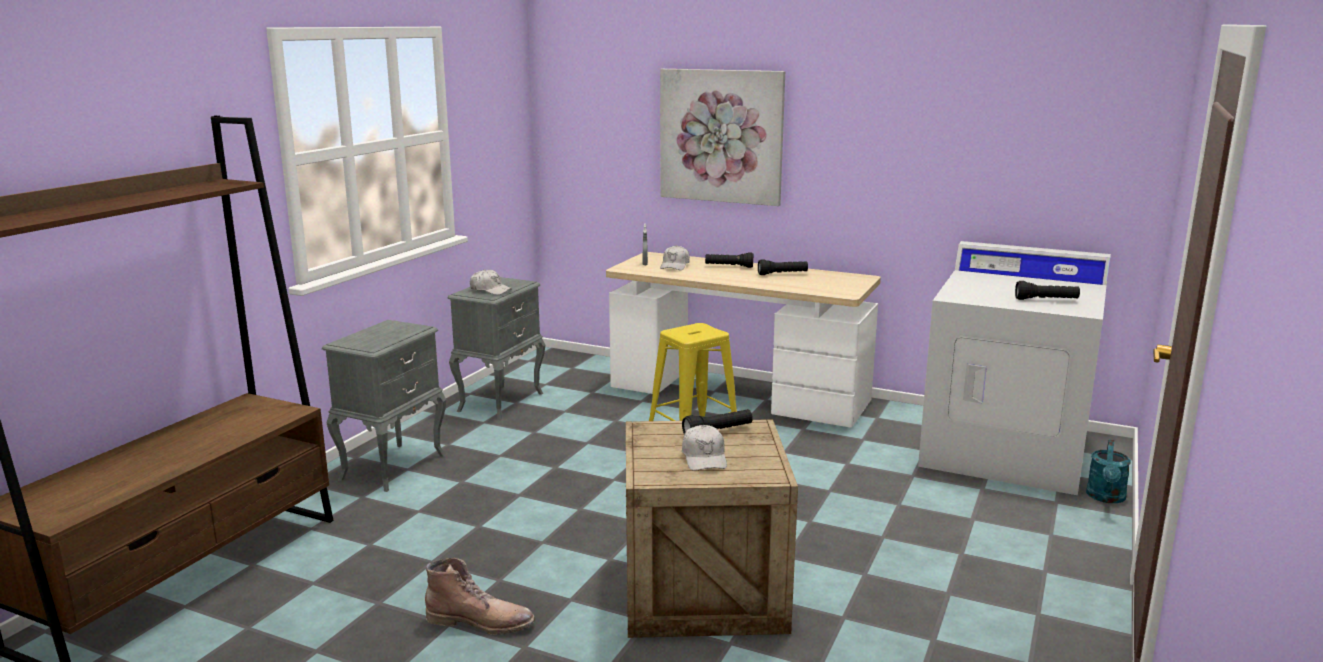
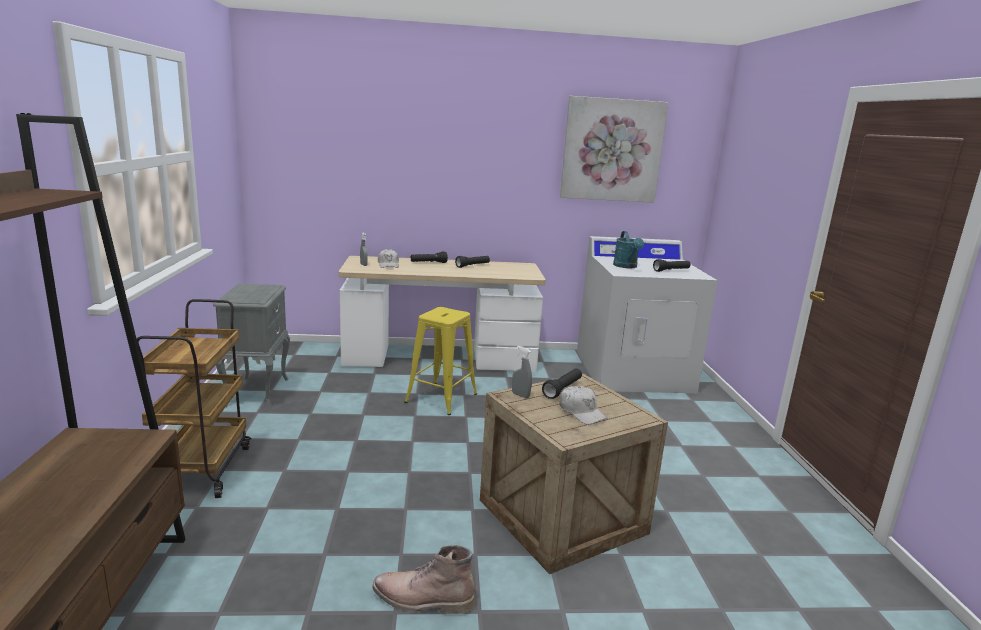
camera: 30 degrees left, 0 degrees up
(393, 467) = (204, 470): grey nightstand -> brown cart
(481, 621) = (422, 599): brown boot -> brown boot turned 150 degrees counterclockwise
(490, 290) = (250, 295): white cap -> none
(659, 430) = (520, 395): none -> grey spray bottle
(721, 136) = (413, 163): picture -> picture (612, 150)
(1106, 498) = (712, 392): turquoise watering can -> turquoise watering can (626, 266)

